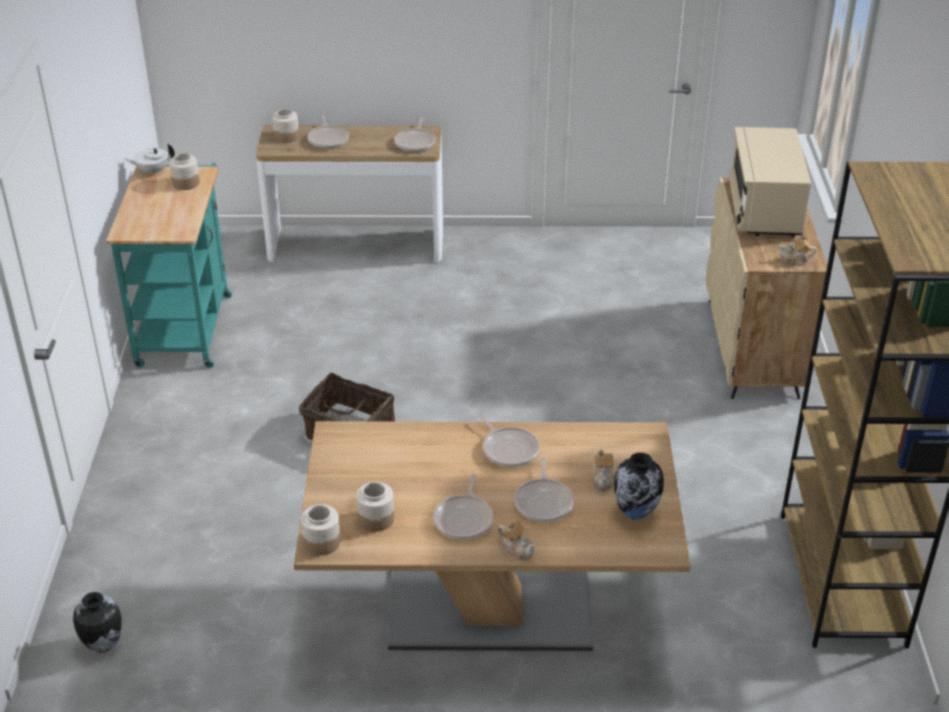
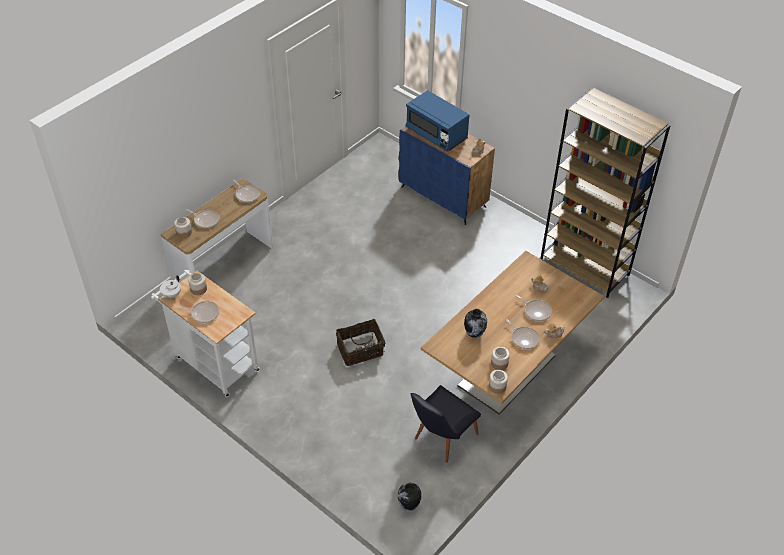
camera: 50 degrees left, 10 degrees up
(185, 325) = (213, 362): turquoise cart -> white cart
(268, 609) = (441, 439): none -> black chair
(509, 449) = (497, 302): frying pan -> frying pan (203, 313)
(636, 513) = (565, 291): vase -> vase (474, 334)
(753, 348) = (443, 197): beige cabinet -> blue cabinet
(764, 209) = (436, 134): beige microwave -> blue microwave

